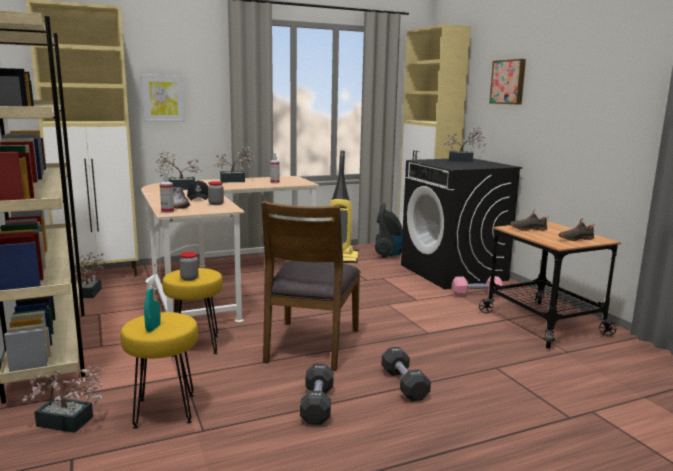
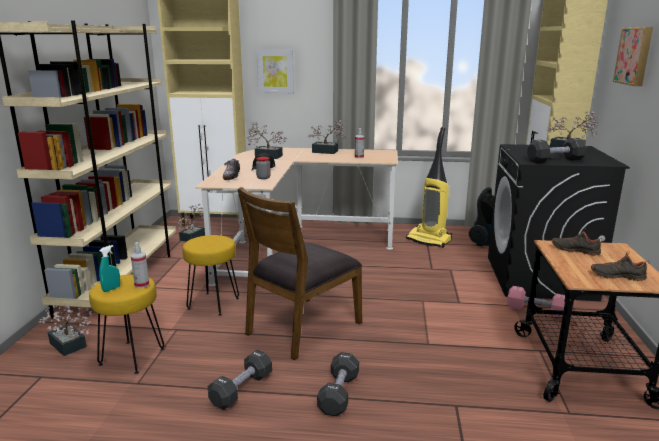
camera: 30 degrees right, 5 degrees up
(167, 211) = (211, 182): spray bottle -> spray bottle (142, 285)
(189, 278) = (201, 246): jar -> none
(469, 166) = (555, 160): none -> black dumbbell

